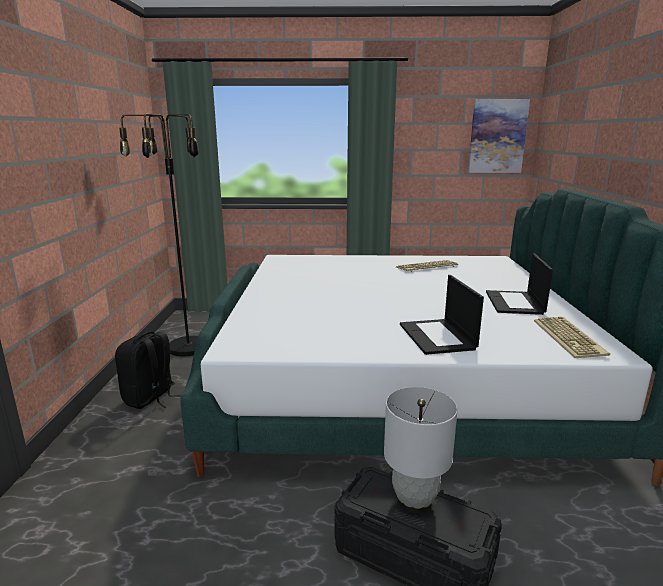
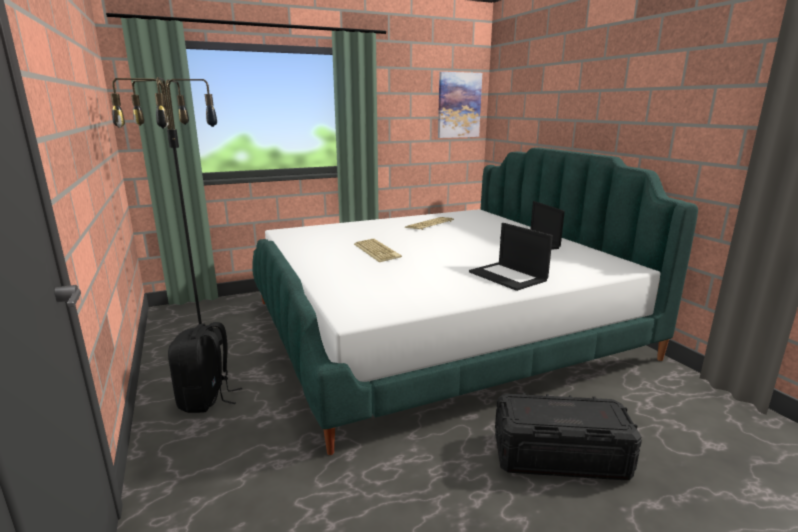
camera: 25 degrees left, 0 degrees up
(414, 500) = (559, 408): white table lamp -> none
(570, 338) = (595, 262): keyboard -> keyboard (378, 251)

